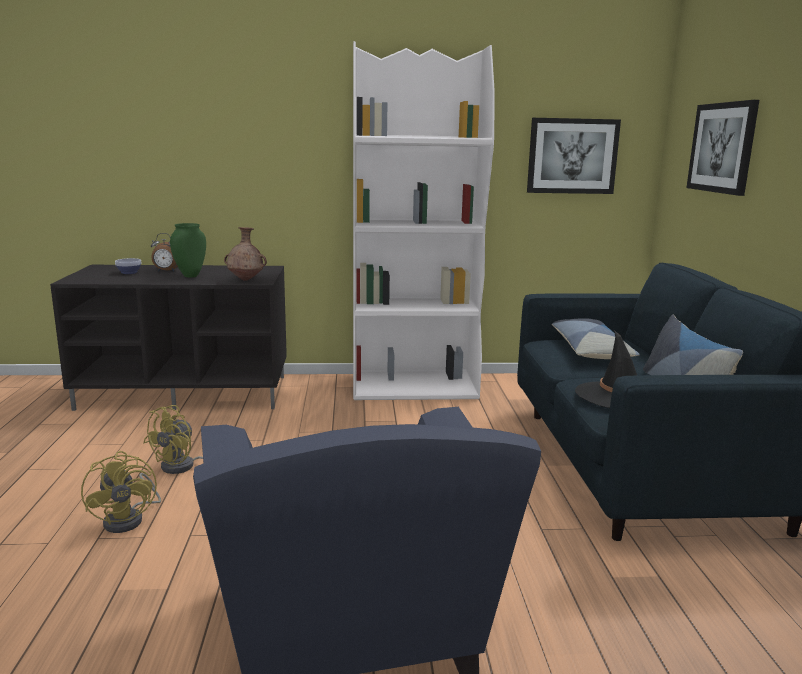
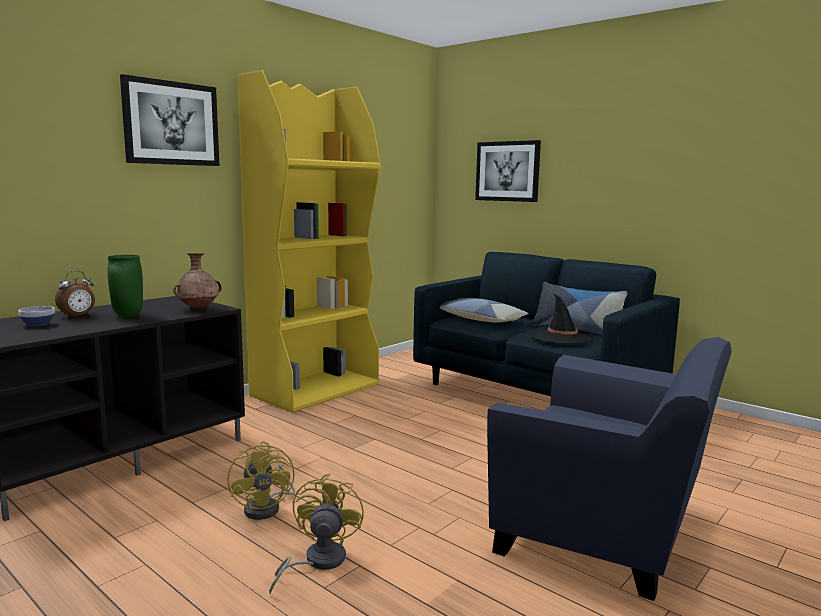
camera: 45 degrees left, 5 degrees down
(130, 519) = (317, 562): yellow fan -> yellow fan turned 105 degrees counterclockwise
(415, 386) = (316, 389): white bookcase -> yellow bookcase
(572, 156) = (388, 178): picture -> picture (171, 123)

